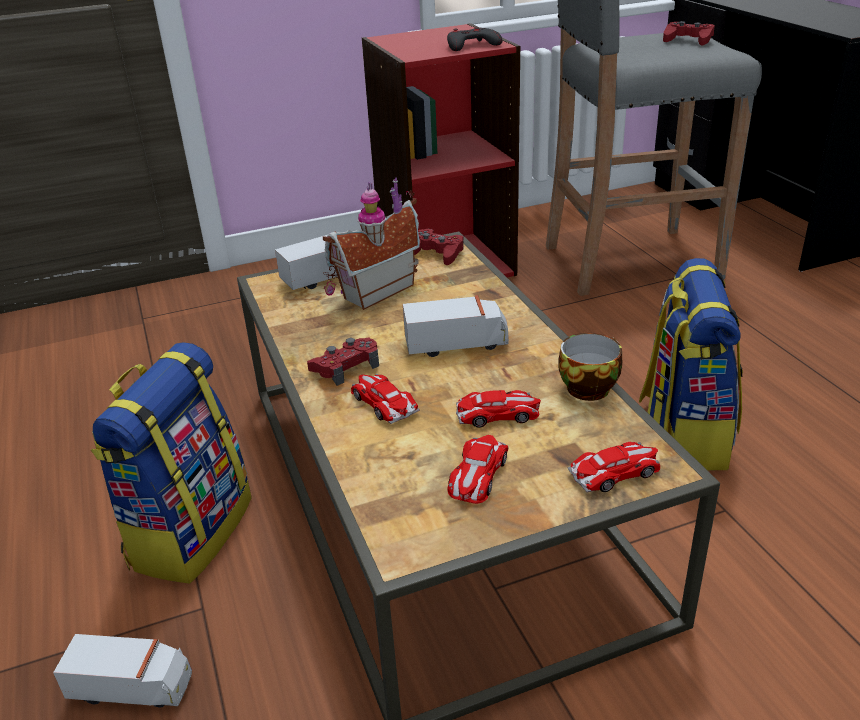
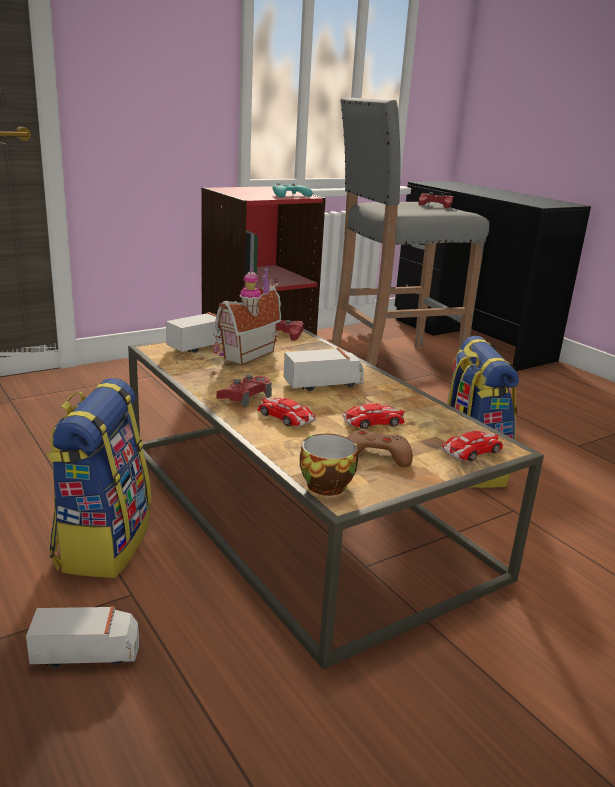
camera: 15 degrees left, 10 degrees down
(472, 45) = (290, 195): grey game controller -> turquoise game controller
(477, 475) = (376, 455): toy car -> brown game controller
(588, 386) = (430, 406): cup -> cup (327, 483)

